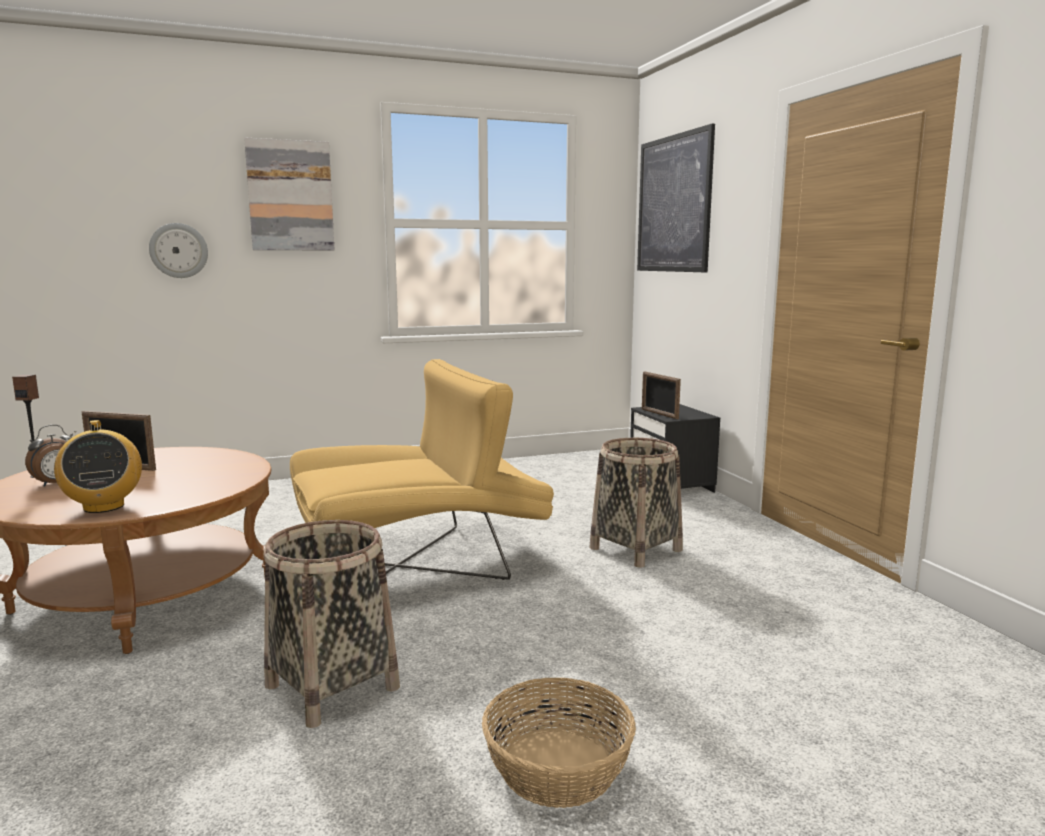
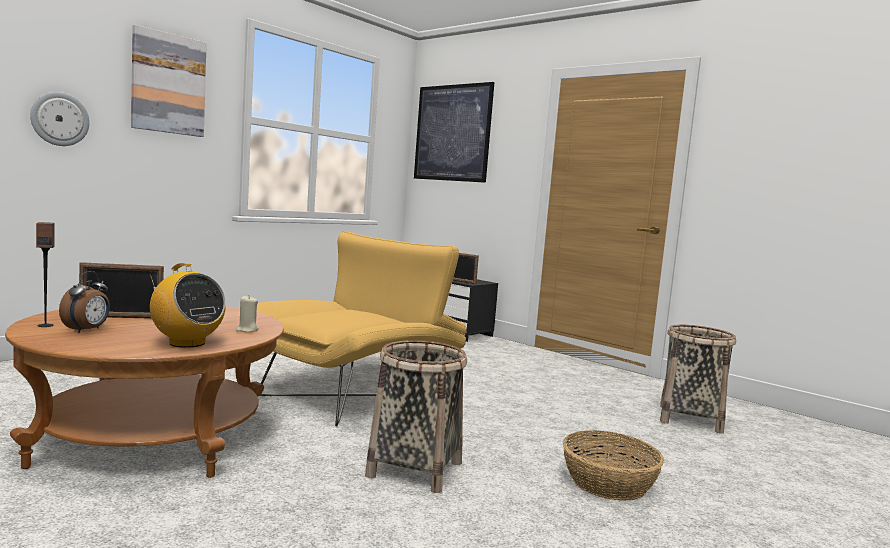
camera: 30 degrees left, 5 degrees down
(199, 491) = (247, 330): none -> beige candle
(636, 549) = (491, 371): basket -> basket (690, 419)

